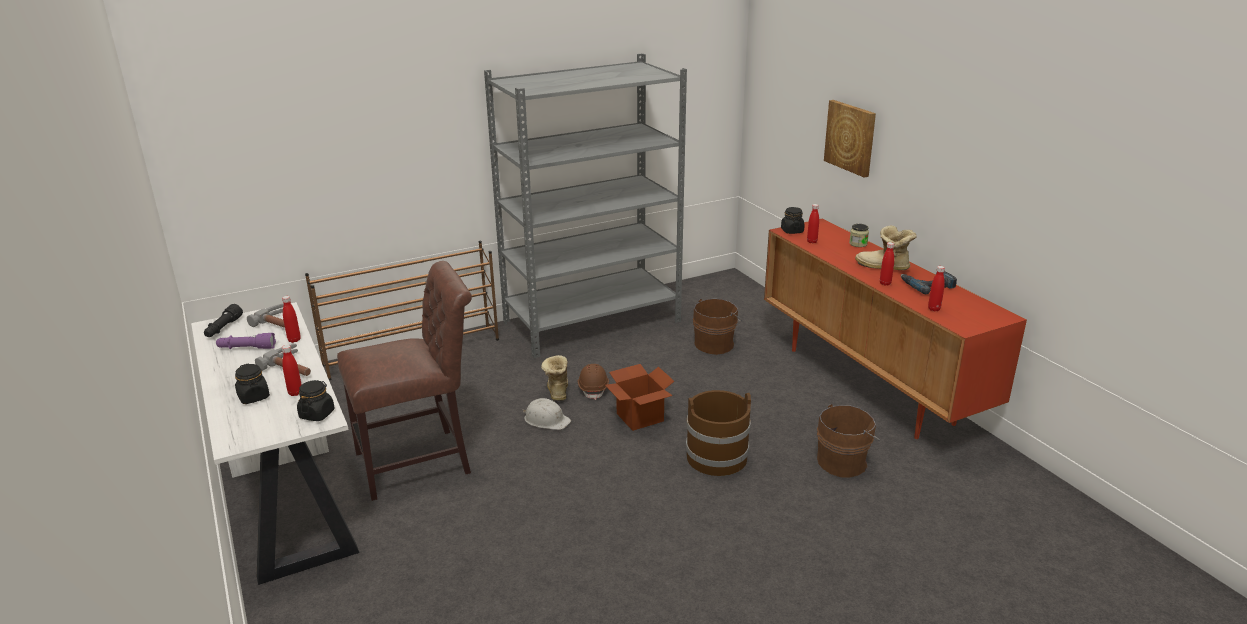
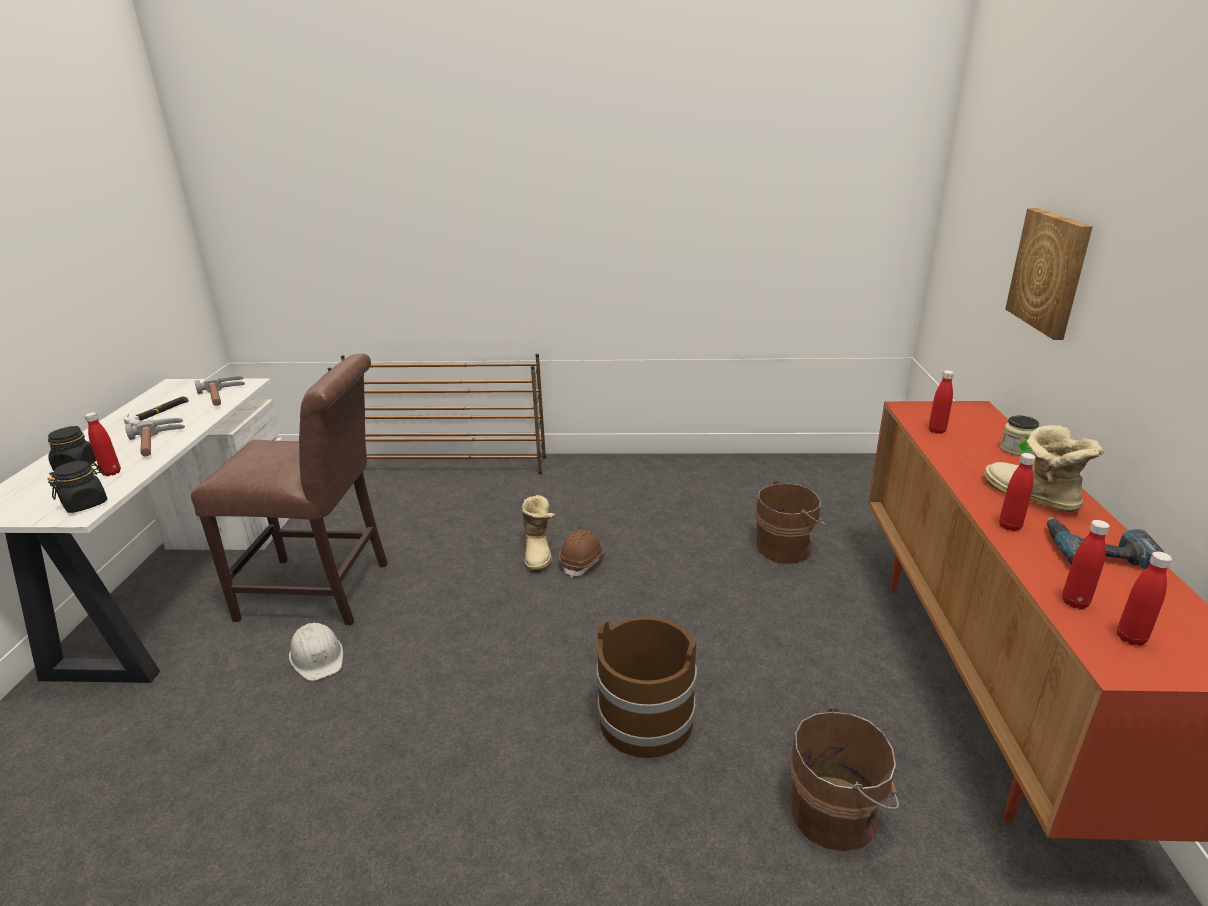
camera: 30 degrees right, 0 degrees up
(223, 328) = (176, 390): black flashlight -> none
(246, 348) = (158, 414): purple flashlight -> hammer
(294, 340) = (205, 415): red bottle -> red bottle (1130, 638)
(546, 420) = (494, 585): white hard hat -> white hard hat (317, 656)
(557, 392) = (539, 553): boot -> boot turned 150 degrees clockwise
(592, 321) = (659, 478): grey bookcase -> none
(640, 417) = (601, 620): cardboard box -> none
(792, 231) = (919, 409): black jar -> none

